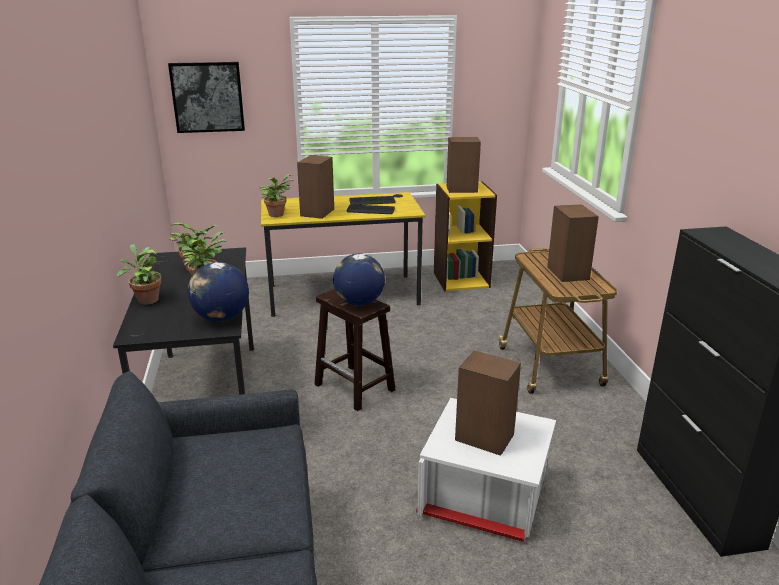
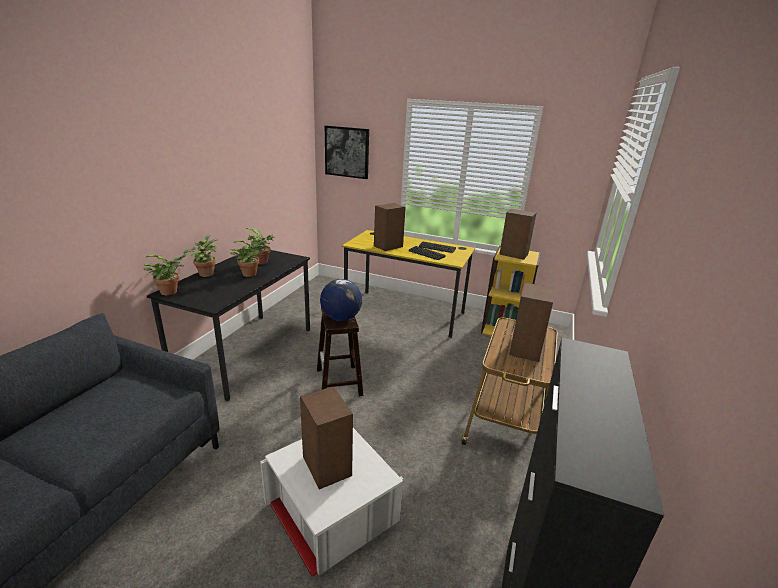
camera: 30 degrees right, 0 degrees up
(221, 318) = (222, 298): globe -> none
(277, 214) = (361, 241): potted plant -> potted plant (171, 291)

